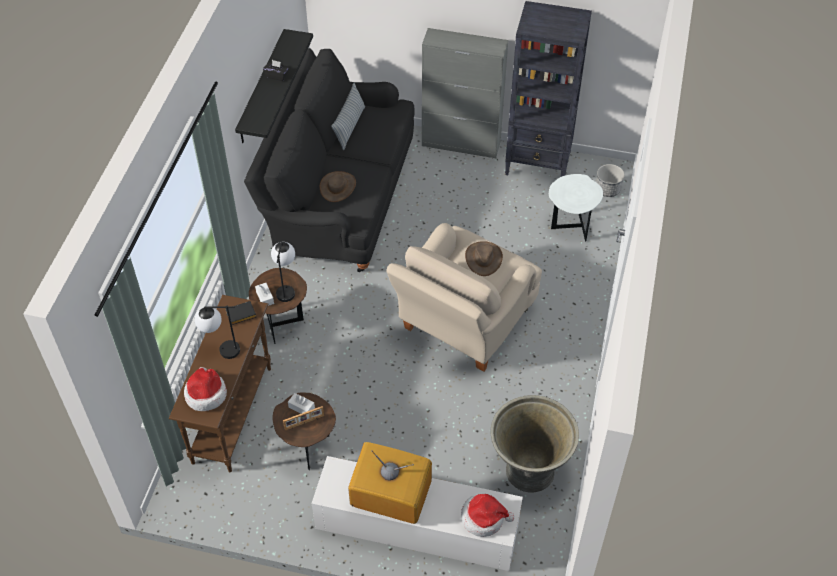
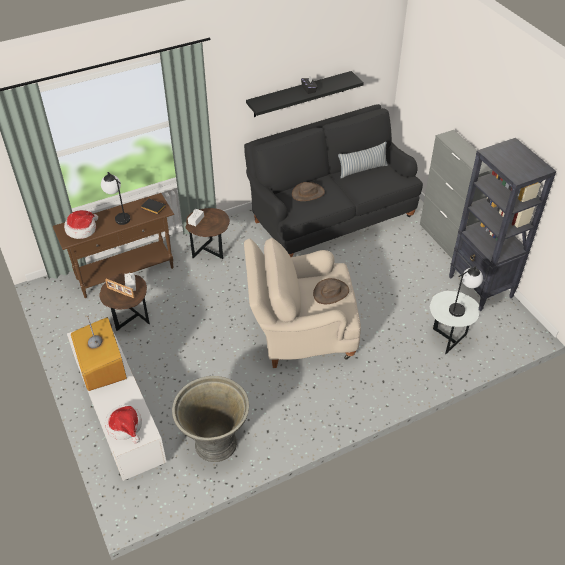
camera: 50 degrees right, 5 degrees down
(286, 288) = (212, 224): table lamp -> table lamp (461, 307)
(607, 189) = (508, 338): planter -> none

